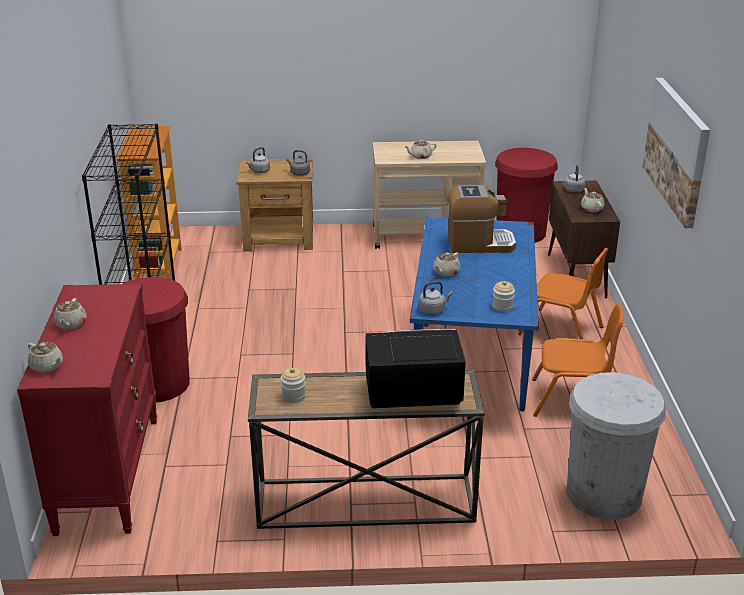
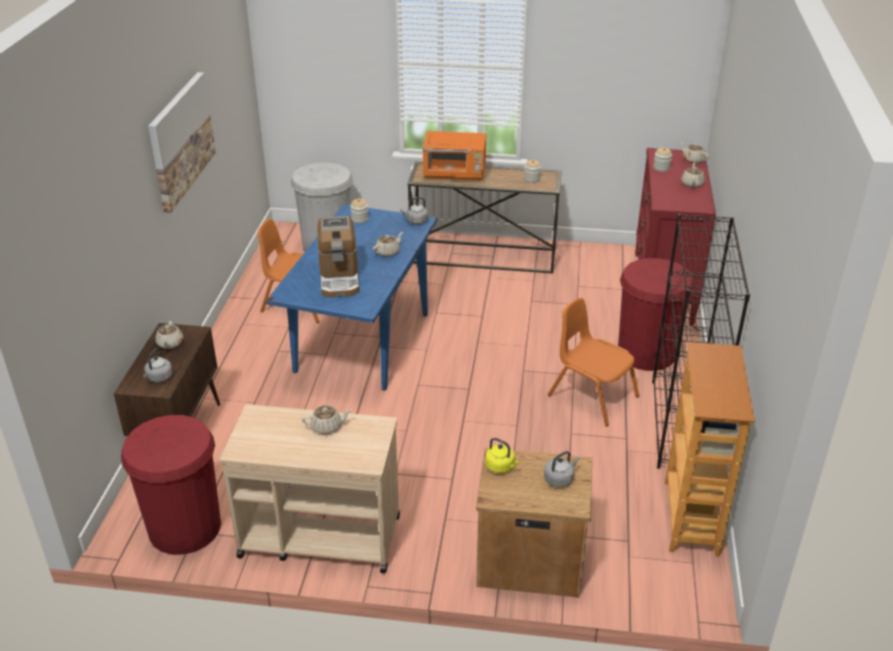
camera: 170 degrees left, 5 degrees up
(103, 347) = (661, 168): none -> jar
(299, 173) = (501, 467): grey kettle -> yellow kettle
(411, 393) = (455, 173): black microwave -> orange microwave
(479, 244) = (339, 278): coffee machine -> coffee machine turned 105 degrees counterclockwise
(561, 331) = (256, 367): orange chair -> orange chair (592, 396)

